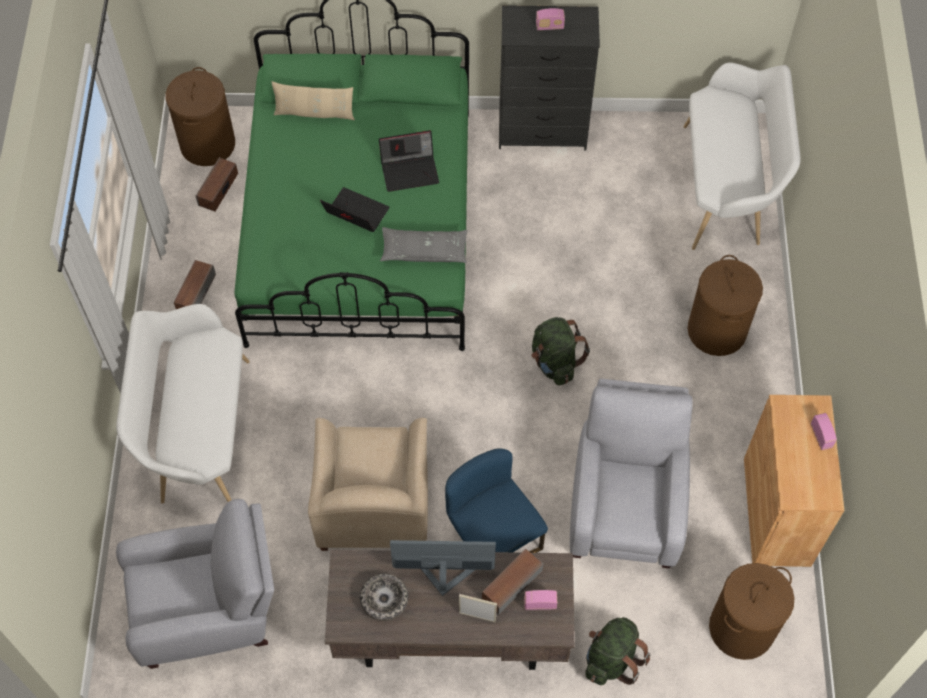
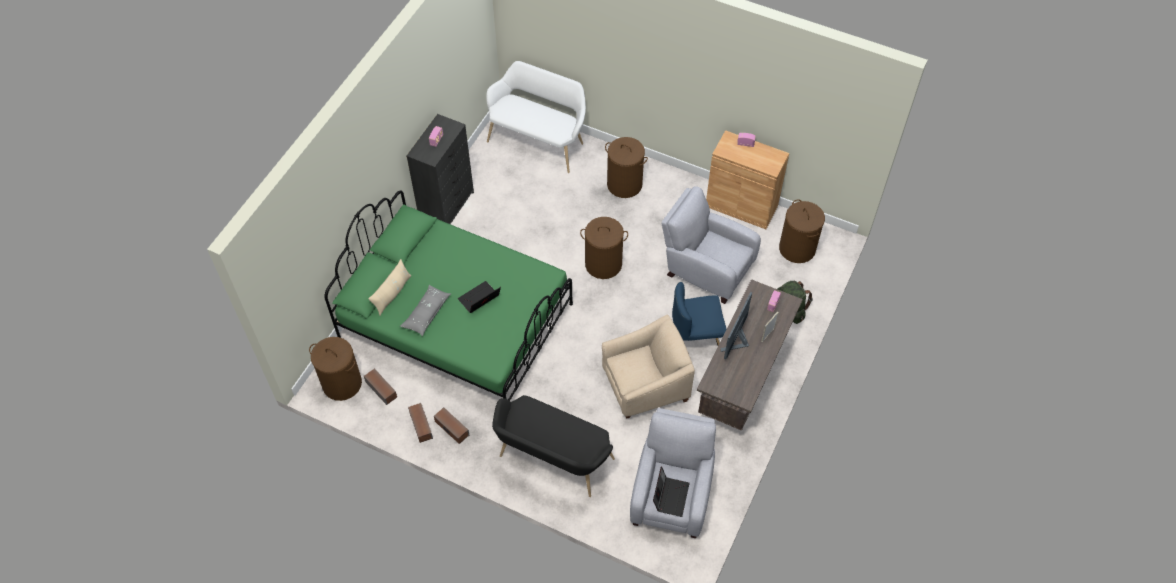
camera: 65 degrees left, 5 degrees down
(198, 433) = (552, 461): white bench -> black bench
(373, 502) = (645, 385): beige armchair -> beige armchair turned 45 degrees counterclockwise
(384, 599) = (738, 373): bowl -> none
(410, 170) = (465, 261): laptop -> laptop (670, 496)
(424, 250) = (525, 275): grey pillow -> grey pillow (426, 313)
(511, 585) = (756, 312): speaker -> speaker (420, 425)
(555, 362) = (603, 264): green backpack -> brown laundry basket

